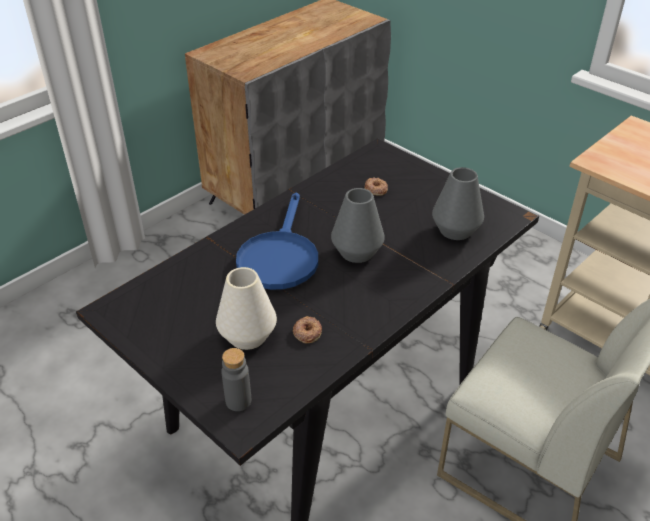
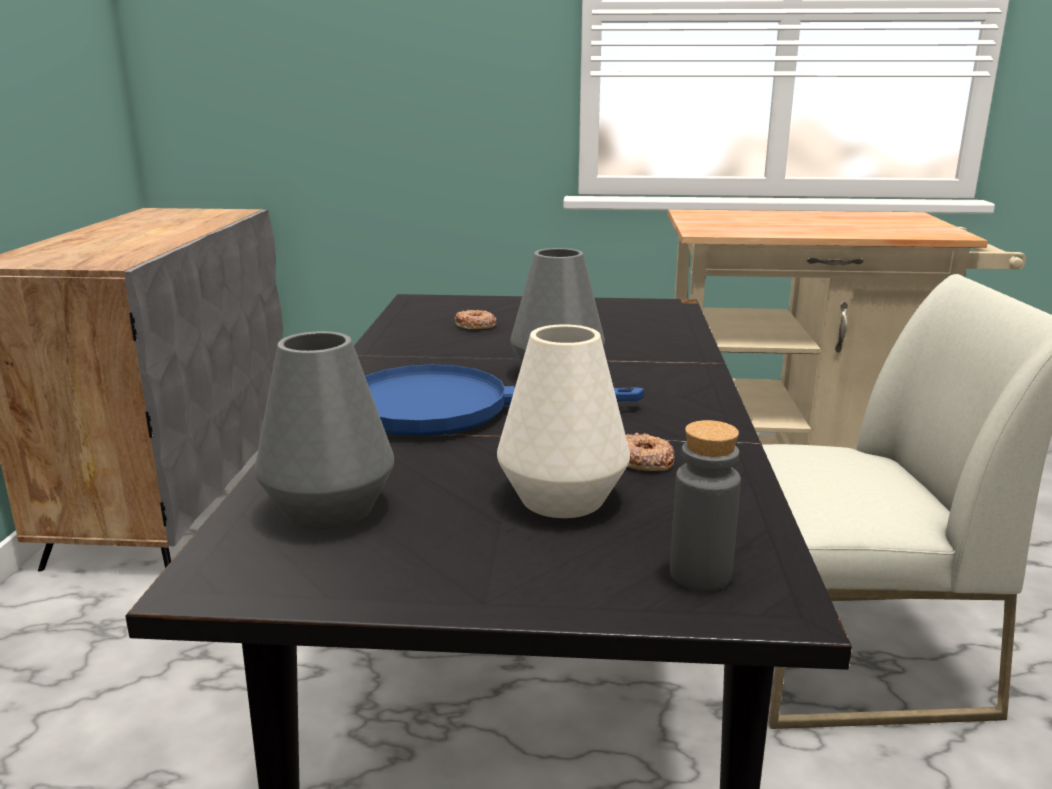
camera: 40 degrees left, 20 degrees down
(279, 256) = (452, 410): blue frying pan -> blue frying pan turned 120 degrees clockwise
(456, 230) = (637, 327): grey vase -> grey vase (330, 509)

